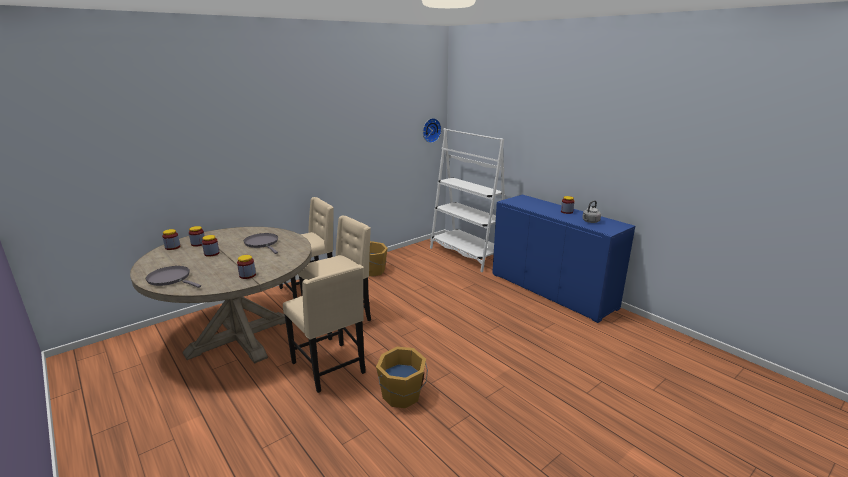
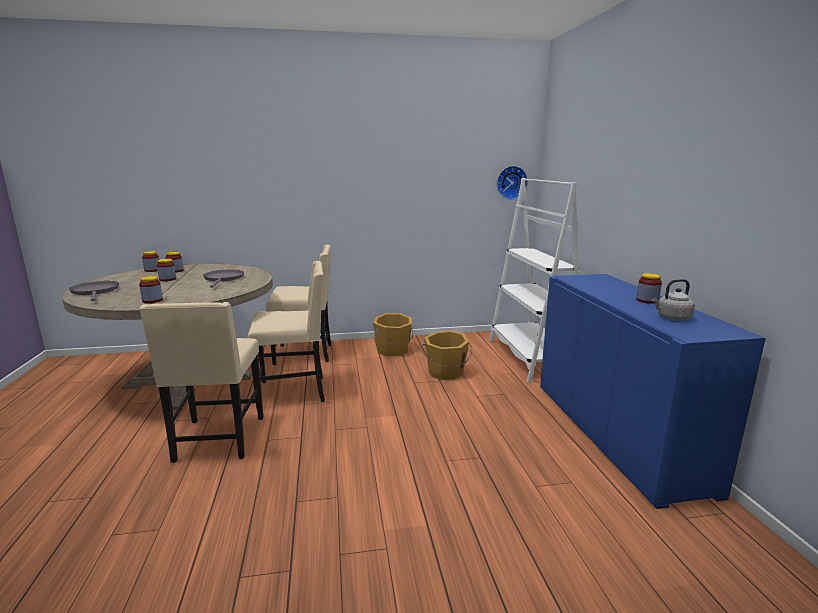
camera: 30 degrees right, 5 degrees down
(402, 395) = (245, 503): orange bucket -> orange bucket (445, 372)

